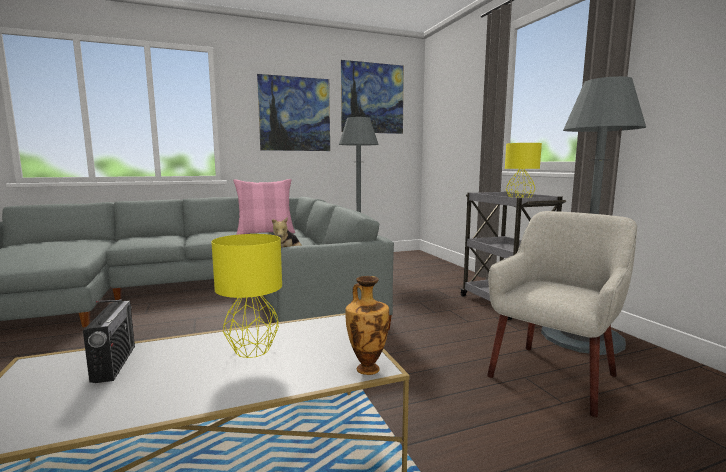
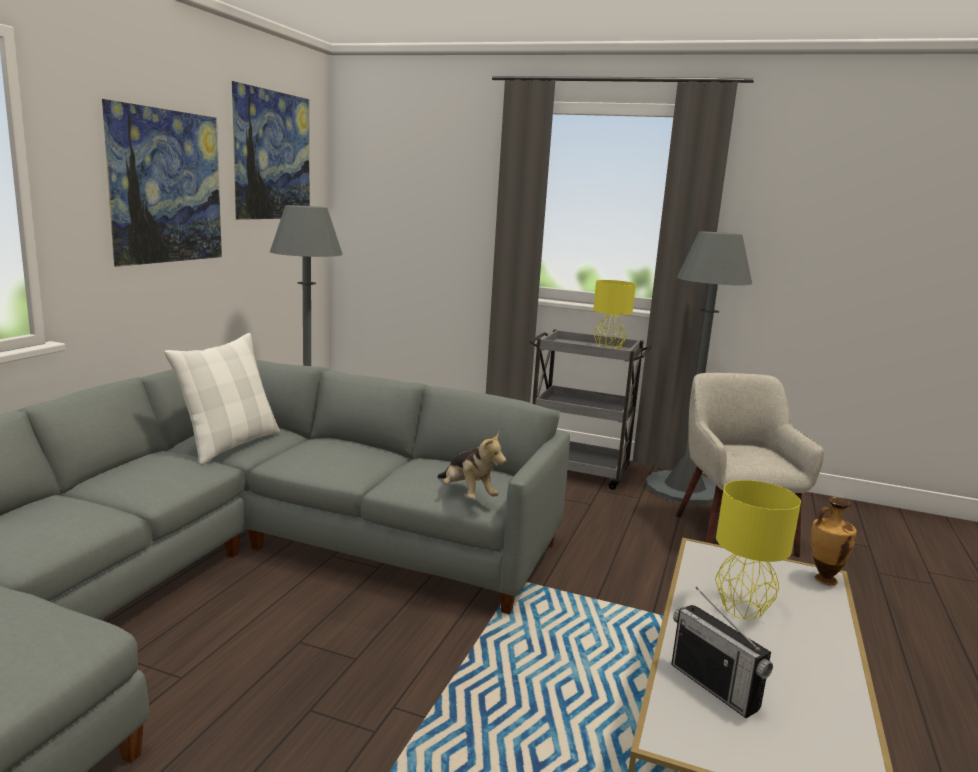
camera: 50 degrees left, 5 degrees up
(114, 363) = (714, 686): radio -> radio turned 150 degrees counterclockwise
(265, 233) = (230, 445): pink pillow -> white pillow

